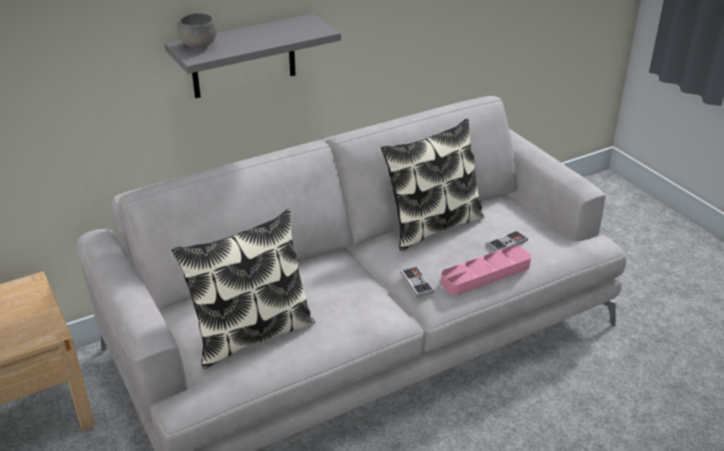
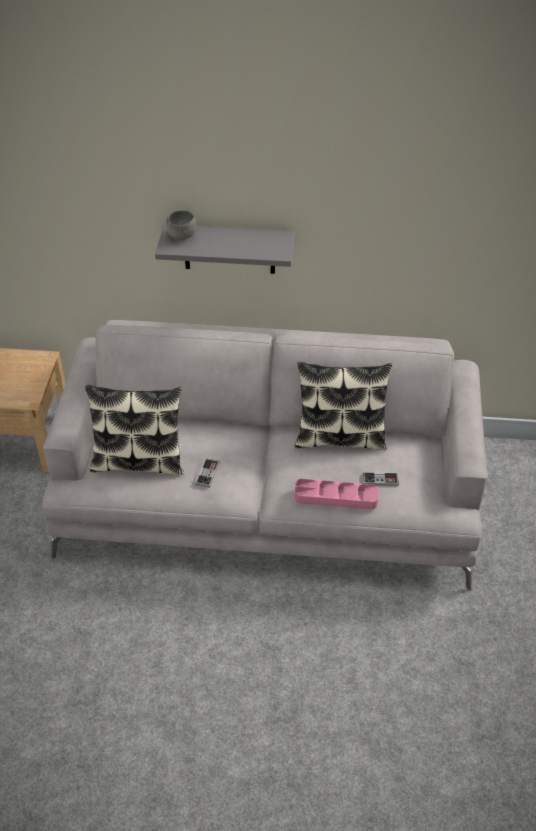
camera: 35 degrees right, 10 degrees up
(416, 283) = (280, 479): game controller -> game controller (207, 474)

